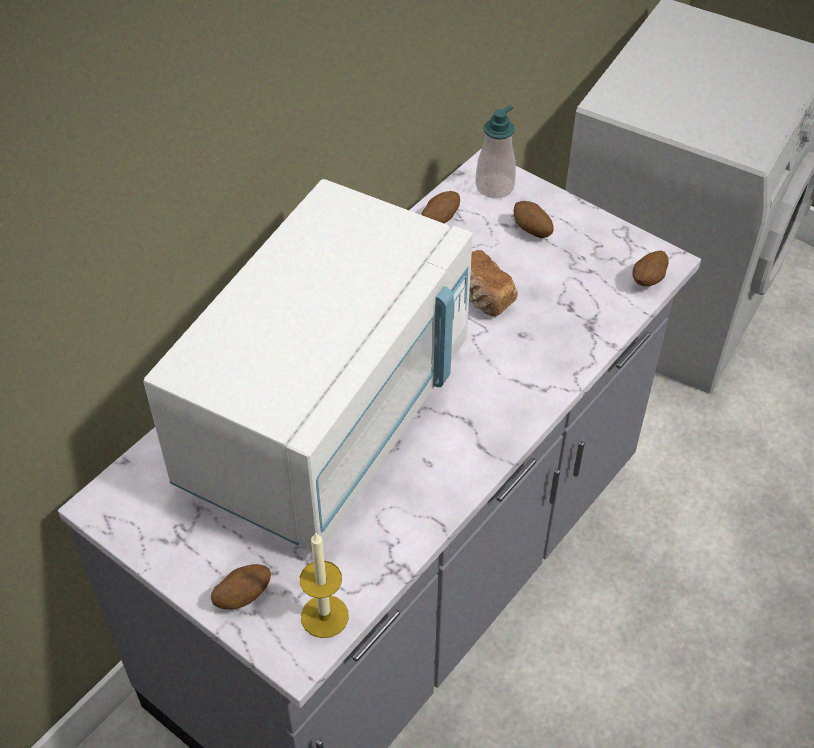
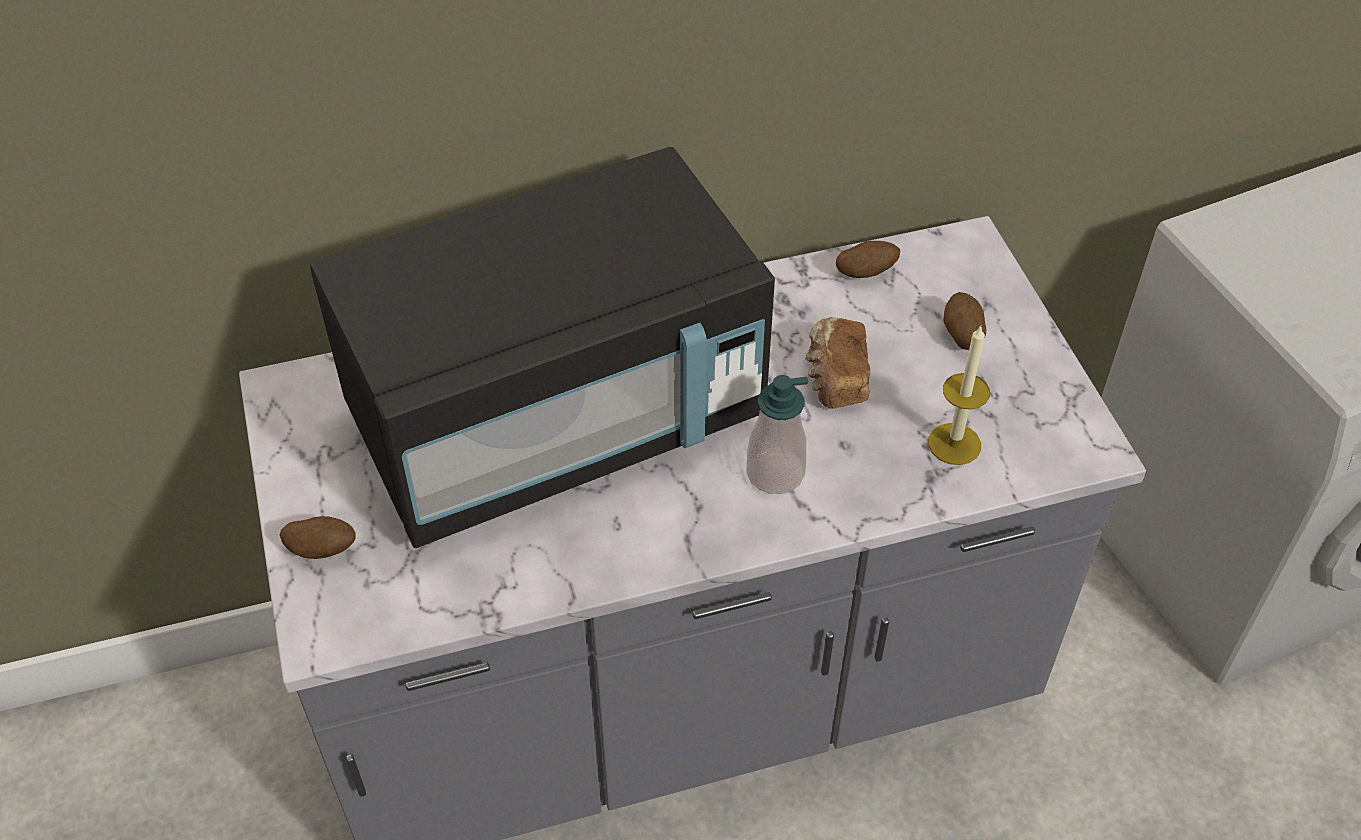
camera: 35 degrees right, 0 degrees up
(324, 616) = (378, 616): candle -> candle (954, 444)
(328, 418) = (557, 421): white microwave -> black microwave
(494, 187) = (963, 266): soap dispenser -> soap dispenser (775, 473)
(648, 280) = (1053, 461): potato -> none

